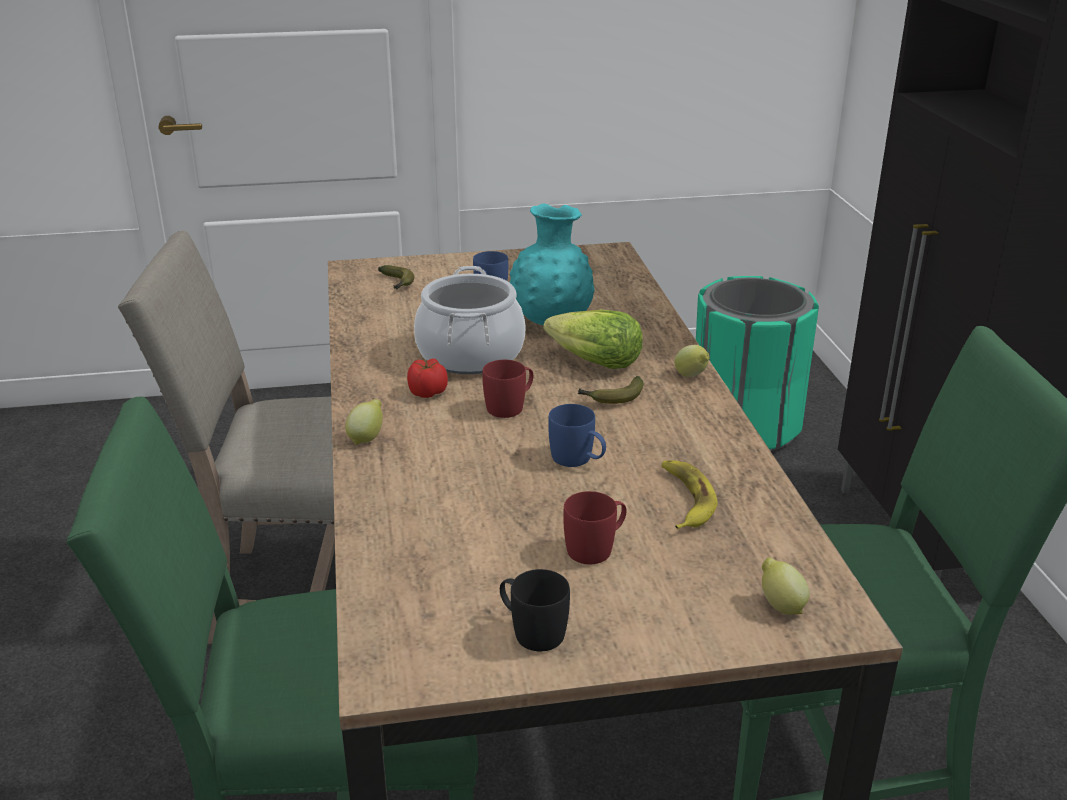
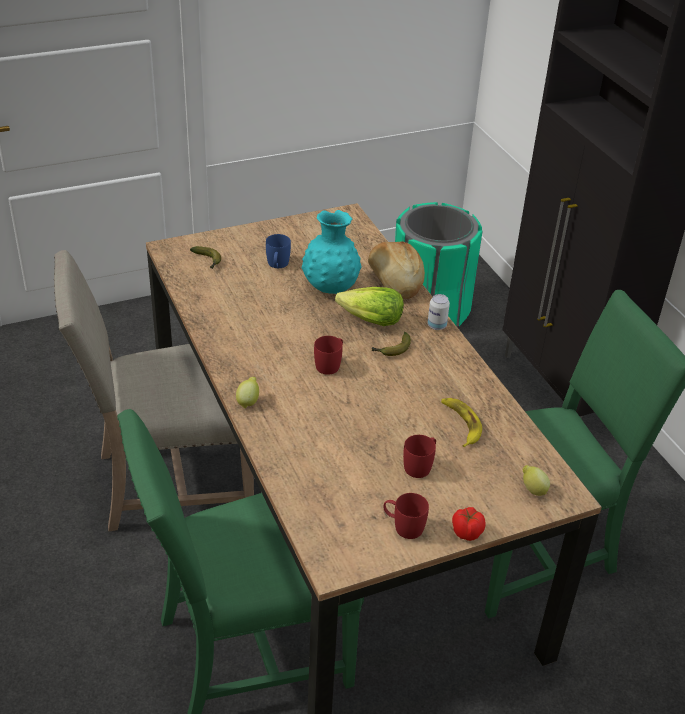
camera: 15 degrees left, 10 degrees up
(427, 392) = (271, 359): tomato -> tomato (466, 532)
(471, 354) = (287, 322): cooking pot -> none
(531, 630) = (403, 526): black mug -> red mug
(578, 460) = (388, 402): blue mug -> none
(647, 323) = (394, 282): none -> bread
(691, 376) = (436, 326): lemon -> can

